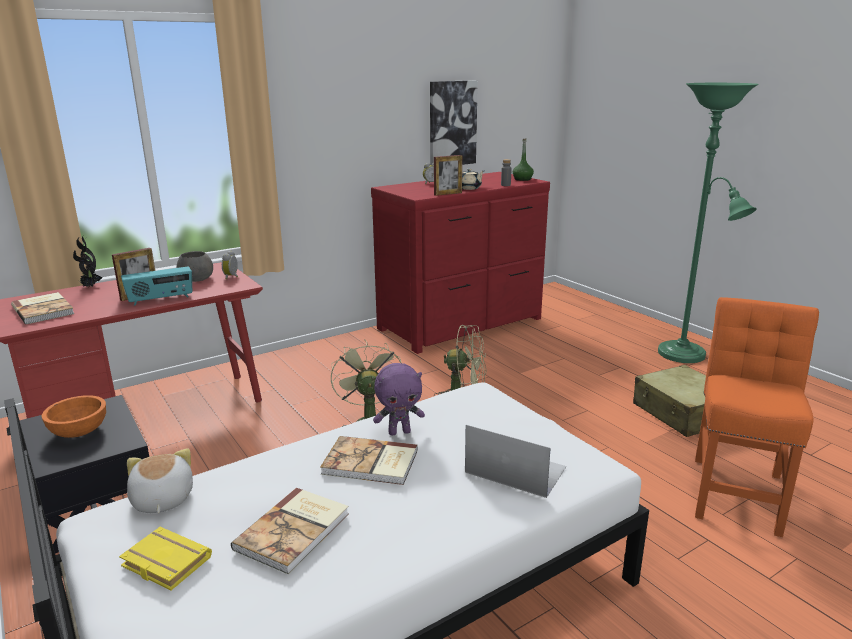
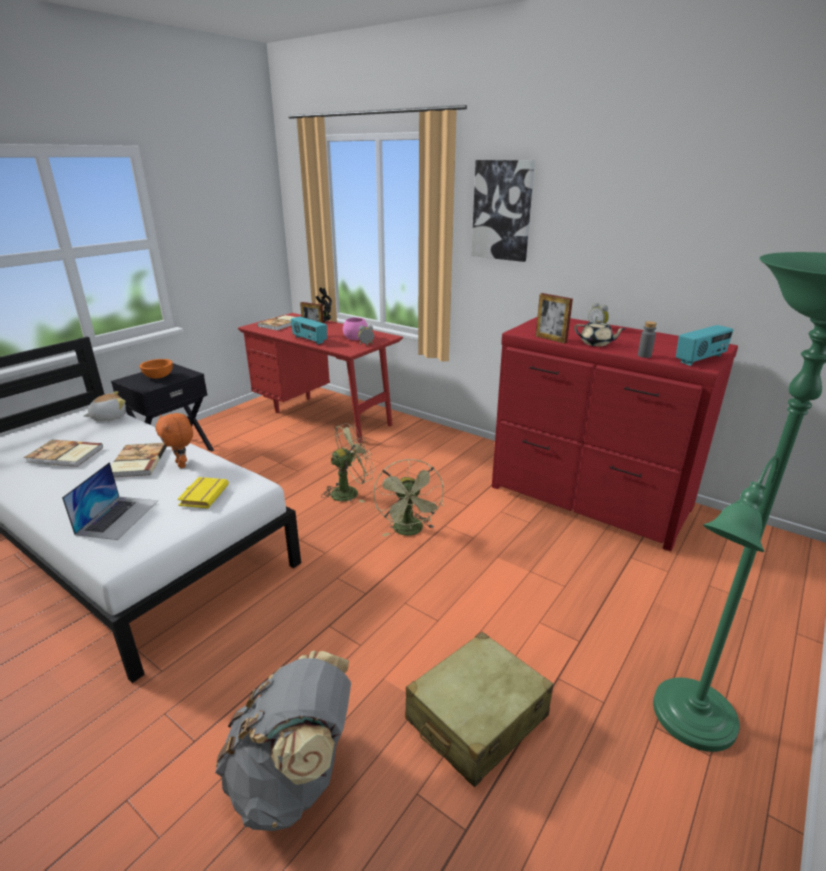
camera: 70 degrees right, 5 degrees up
(163, 563) = (52, 432): yellow book -> yellow book (203, 495)
(197, 279) = (355, 338): grey bowl -> pink bowl
(399, 432) = (182, 464): purple plush toy -> orange plush toy
(452, 123) = (673, 264): picture -> picture (502, 210)
(522, 179) = (700, 359): green bottle -> radio
(737, 490) = (294, 777): orange chair -> grey backpack

